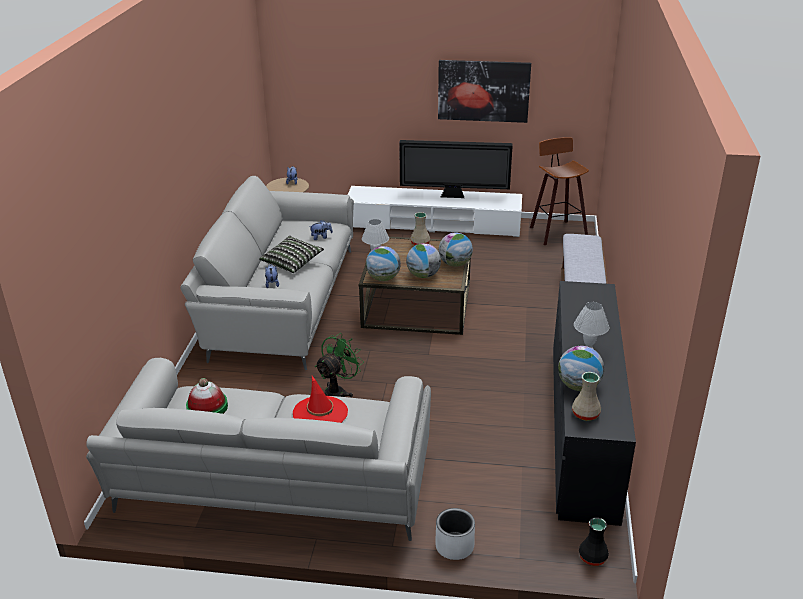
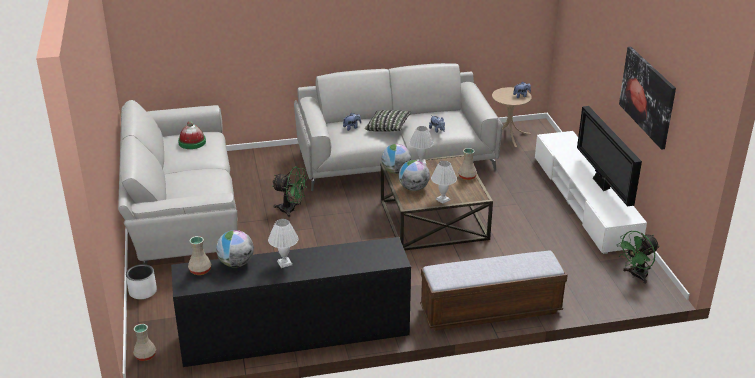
camera: 70 degrees right, 0 degrees up
(320, 413) = (200, 181): red hat -> none
(455, 264) = (443, 200): globe -> white table lamp
(556, 232) = (635, 275): stool -> green fan
(592, 558) = (145, 355): black vase -> beige vase

